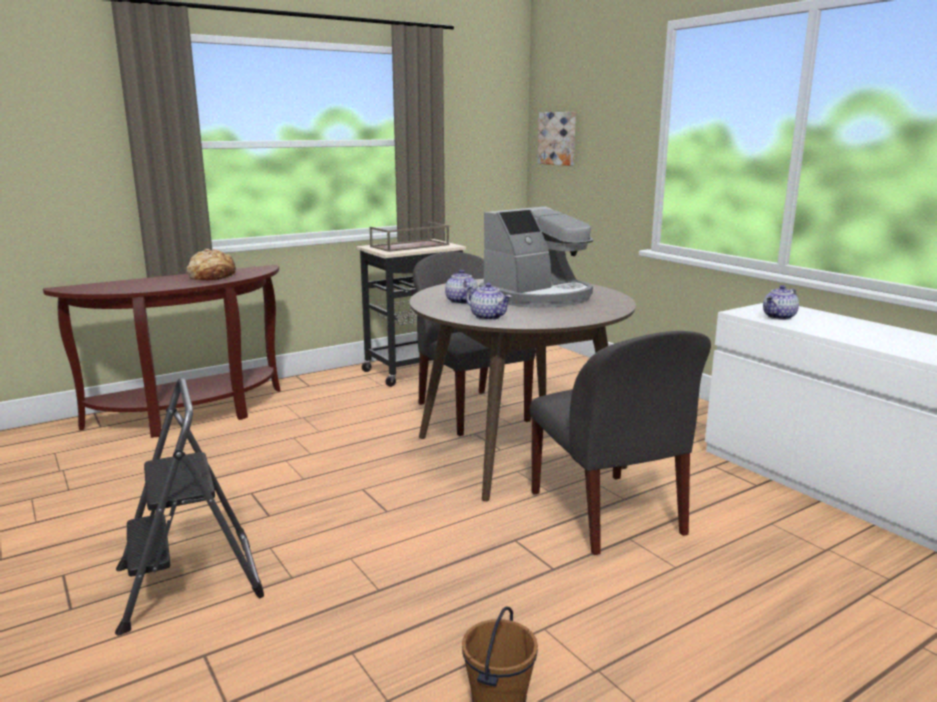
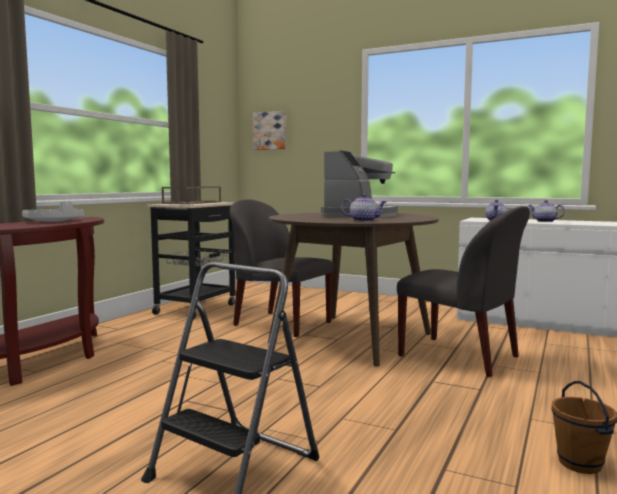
camera: 30 degrees left, 10 degrees down
(212, 276) = (54, 221): bread -> grey tray
(460, 301) = (318, 218): teapot -> teapot (544, 221)

